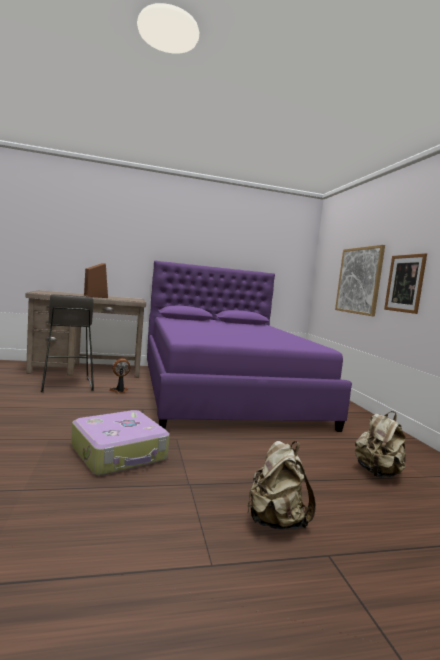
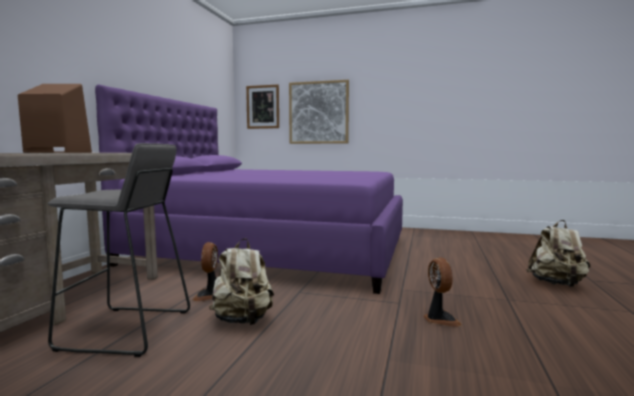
camera: 60 degrees left, 0 degrees up
(120, 453) = (440, 319): suitcase -> fan
(377, 473) = (472, 247): beige backpack -> beige backpack (243, 320)
(405, 283) = (380, 112): picture -> picture (263, 107)

